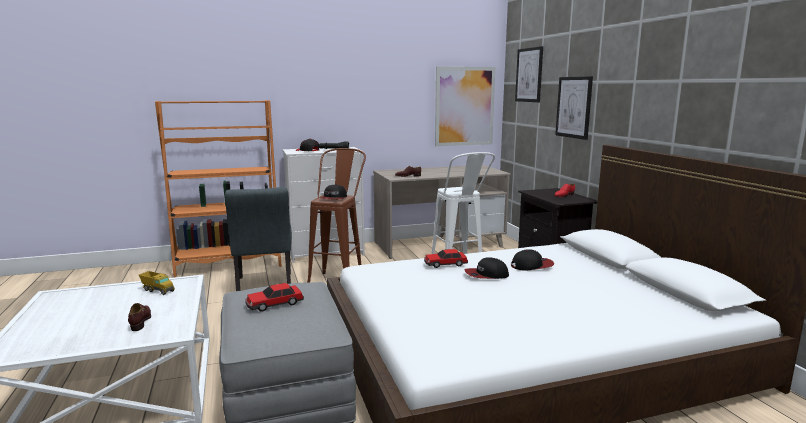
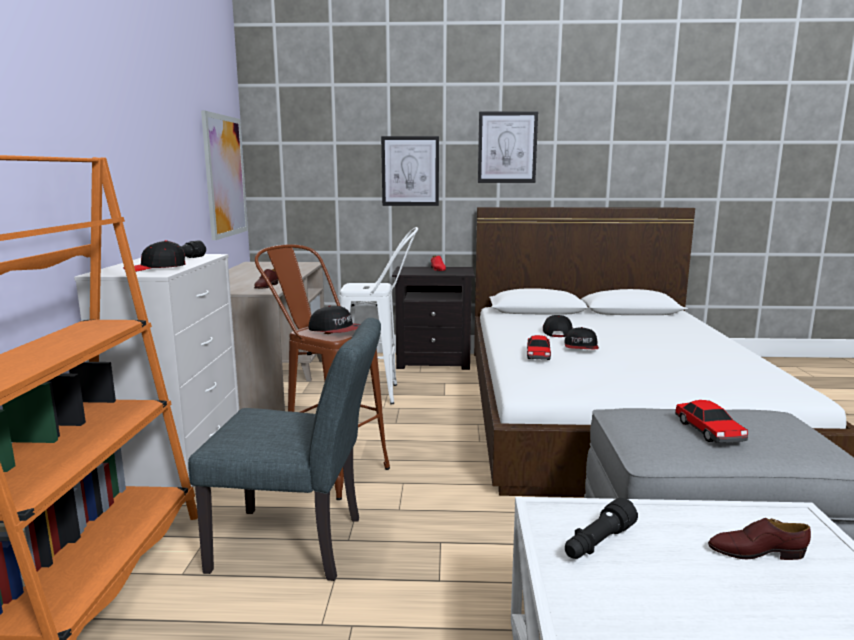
camera: 70 degrees left, 0 degrees up
(157, 290) = (598, 543): toy truck -> black flashlight
(529, 75) = (310, 132): picture -> picture (507, 147)

